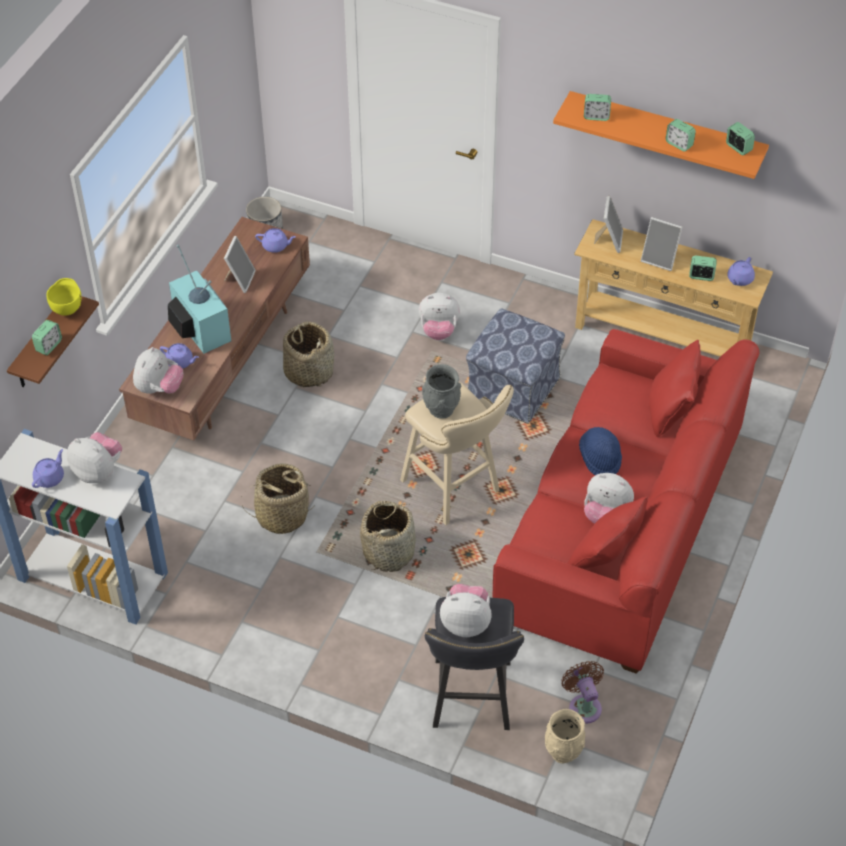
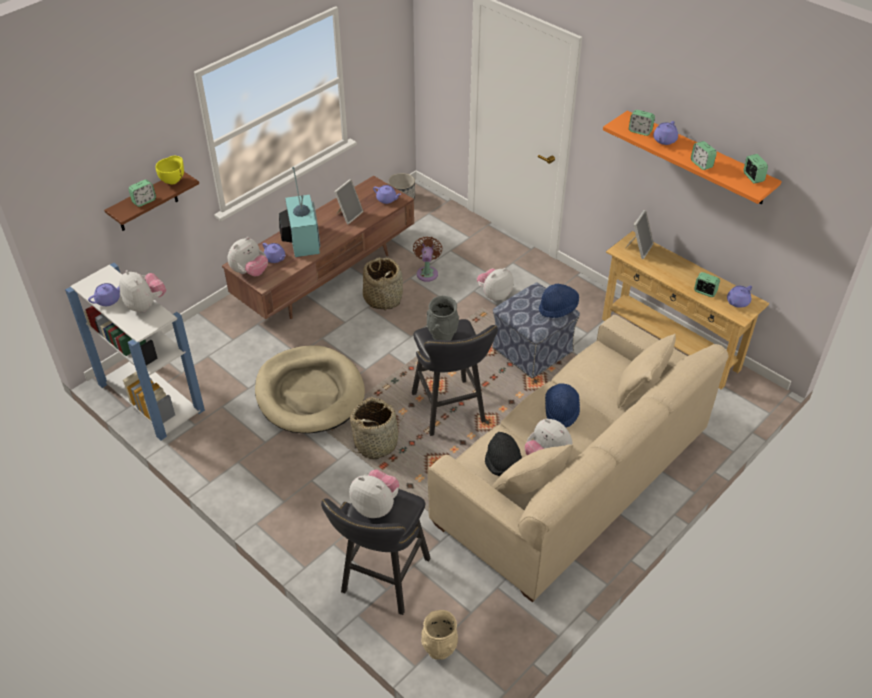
camera: 20 degrees right, 5 degrees down
(282, 515) = (309, 393): basket -> beige dog bed
(439, 330) = (494, 295): plush toy -> plush toy turned 120 degrees clockwise
(457, 493) = (451, 414): beige stool -> black stool
(541, 335) = (558, 308): none -> blue hat
(567, 538) = (503, 465): none -> black hat
(583, 705) = (475, 615): brown fan -> brown fan (427, 272)
(619, 528) = (570, 478): red sofa -> beige sofa
(627, 122) = (664, 140): none -> purple teapot
(660, 259) = (675, 271): picture frame -> none

